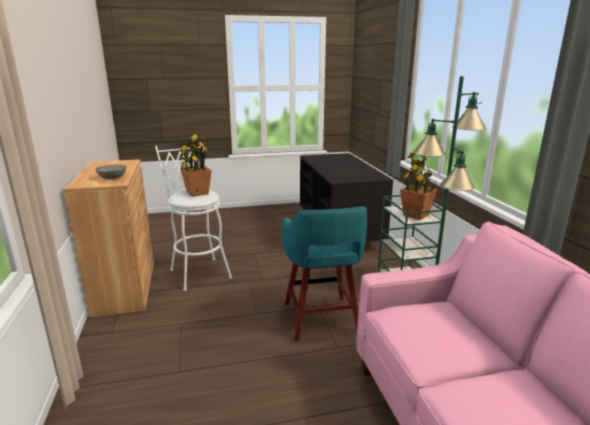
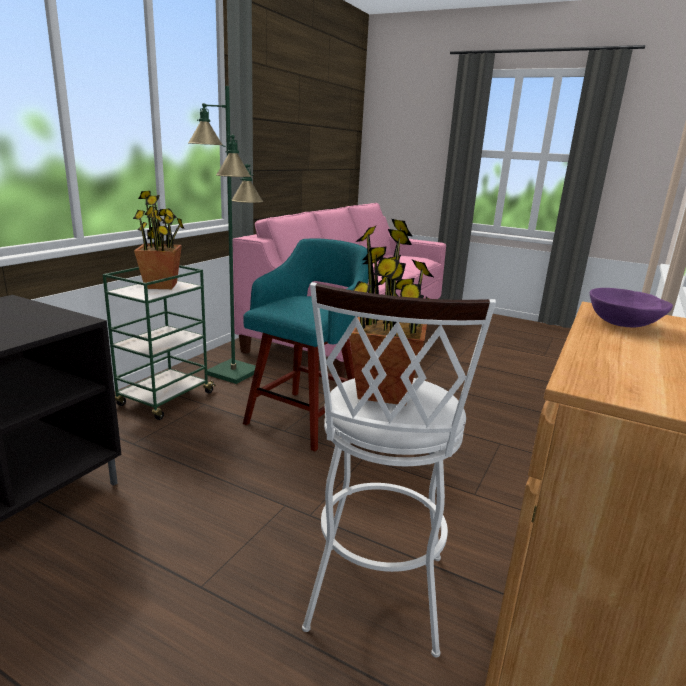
camera: 140 degrees left, 0 degrees up
(113, 178) = (622, 323): grey bowl -> purple bowl

